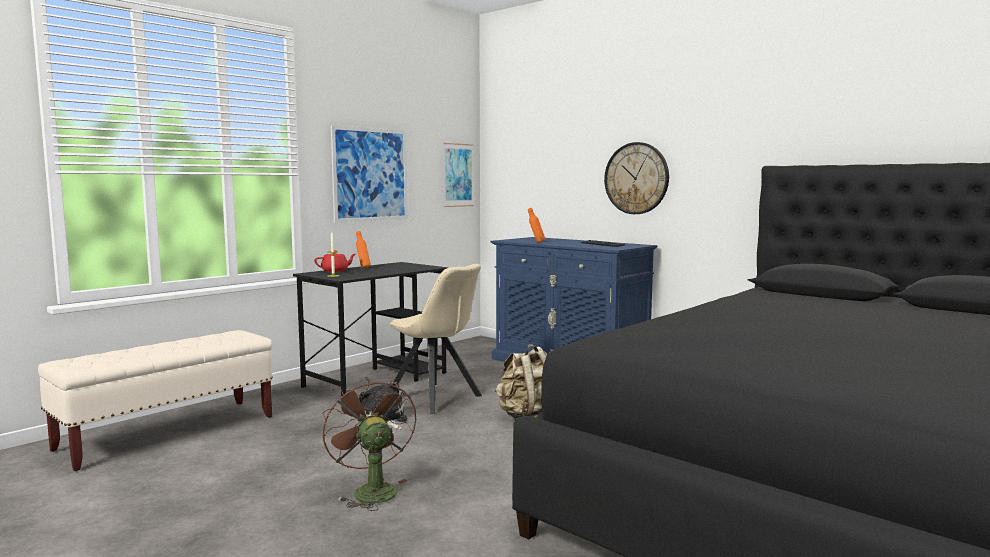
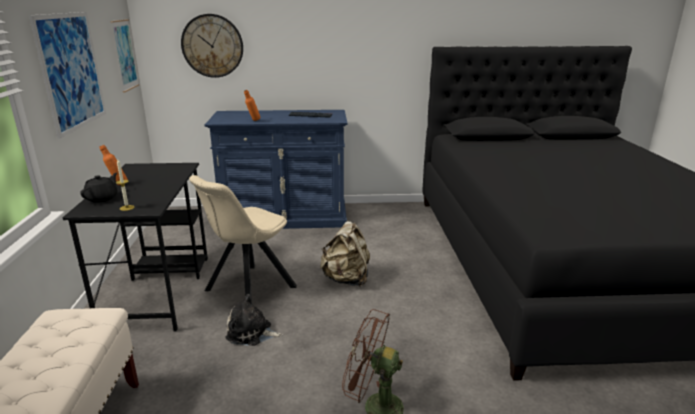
camera: 45 degrees left, 15 degrees up
(335, 271) = (102, 198): red teapot -> black teapot
(435, 398) = (248, 289): beige chair -> beige chair turned 135 degrees clockwise
(636, 178) = (320, 54): wall clock -> wall clock (212, 46)

